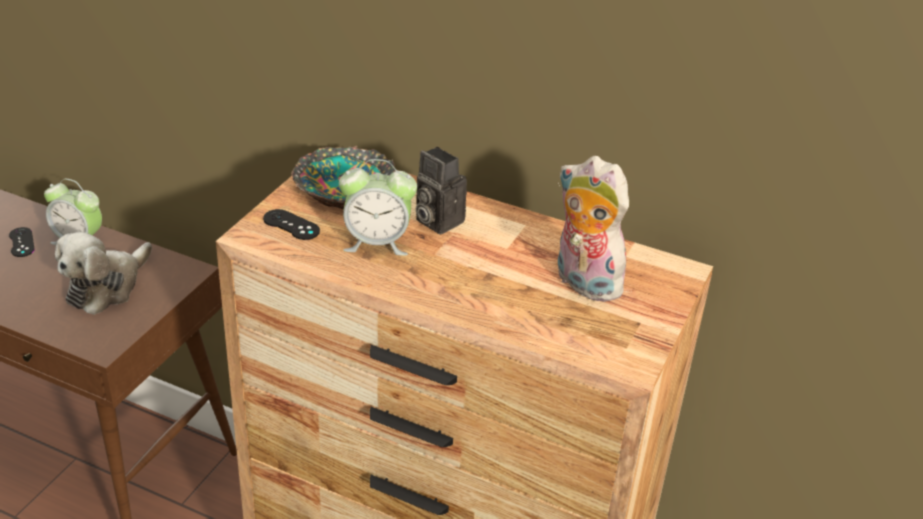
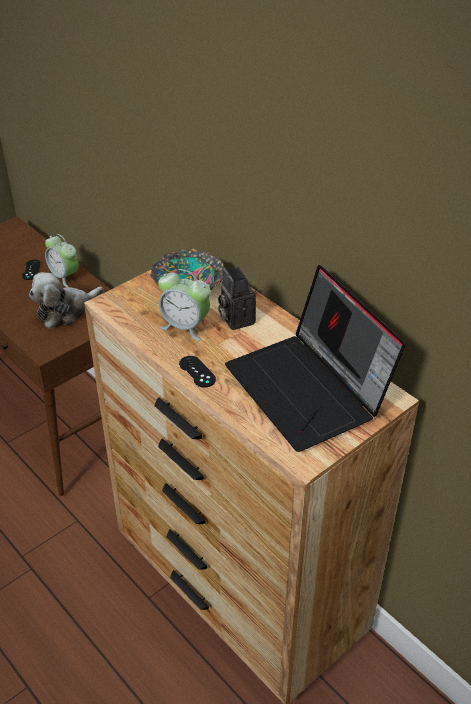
camera: 25 degrees right, 5 degrees up
(291, 225) = (137, 301): black game controller -> black game controller (197, 372)
(583, 283) = (309, 390): plush toy -> laptop

